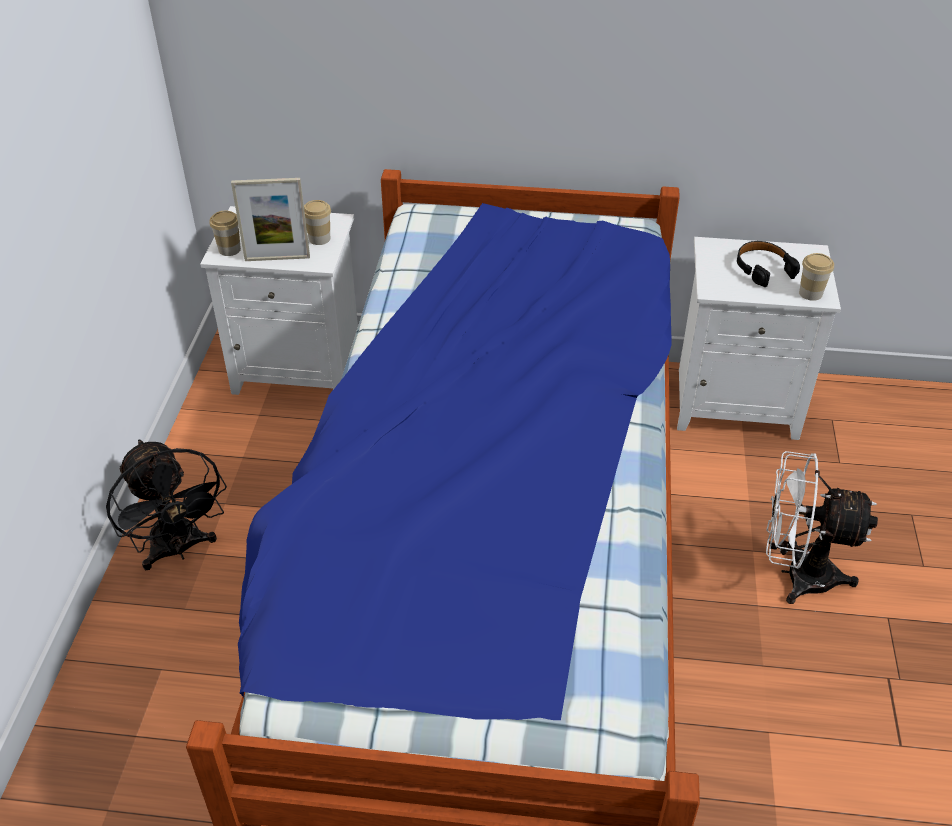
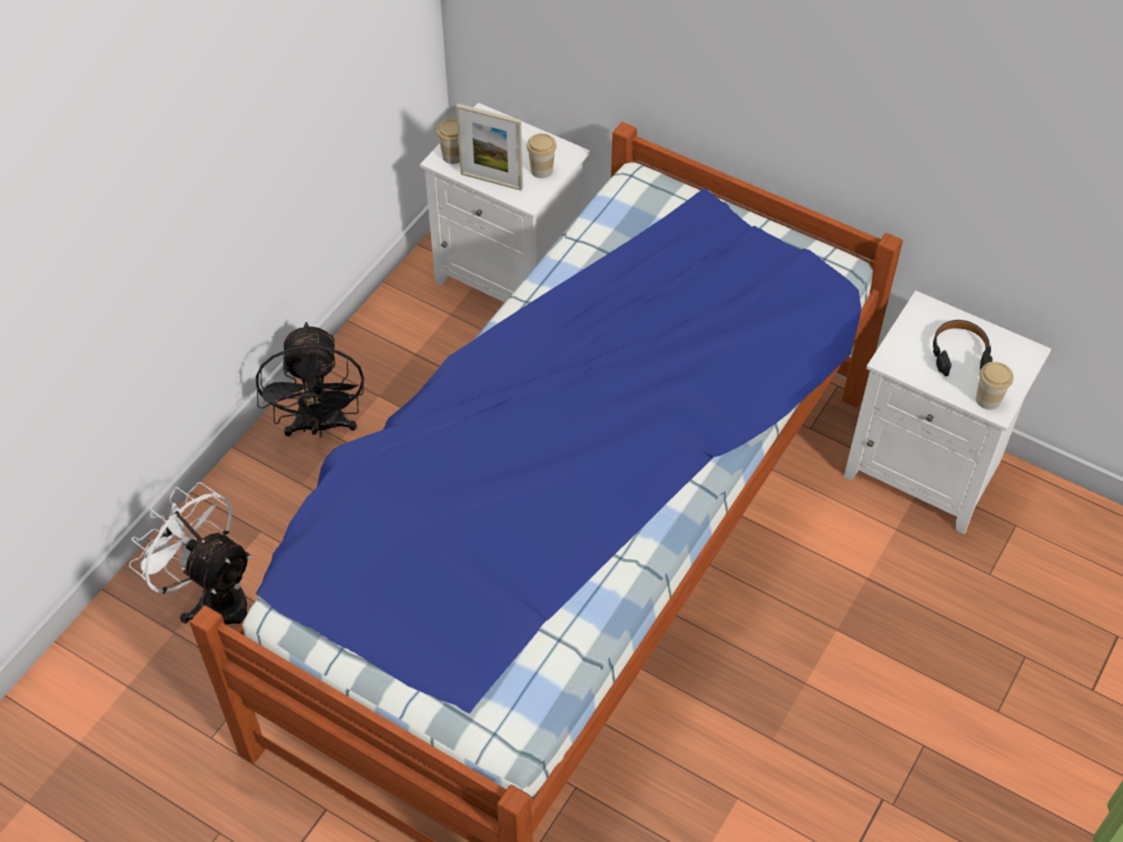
camera: 25 degrees right, 10 degrees up
(796, 574) = (863, 669): white fan -> white fan (214, 599)

